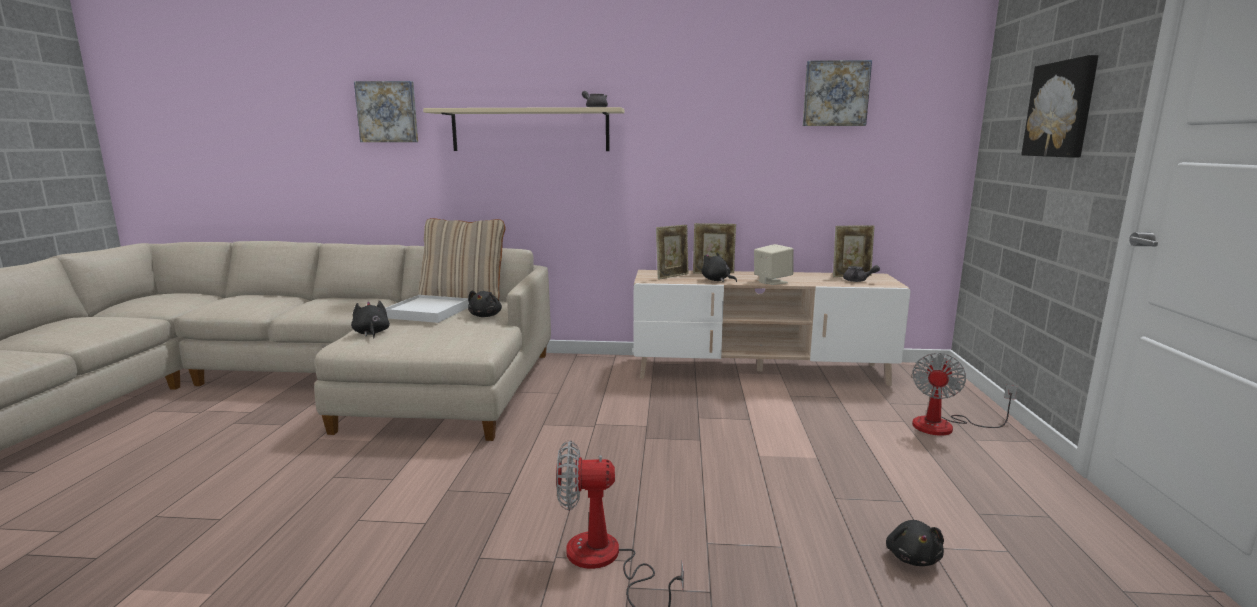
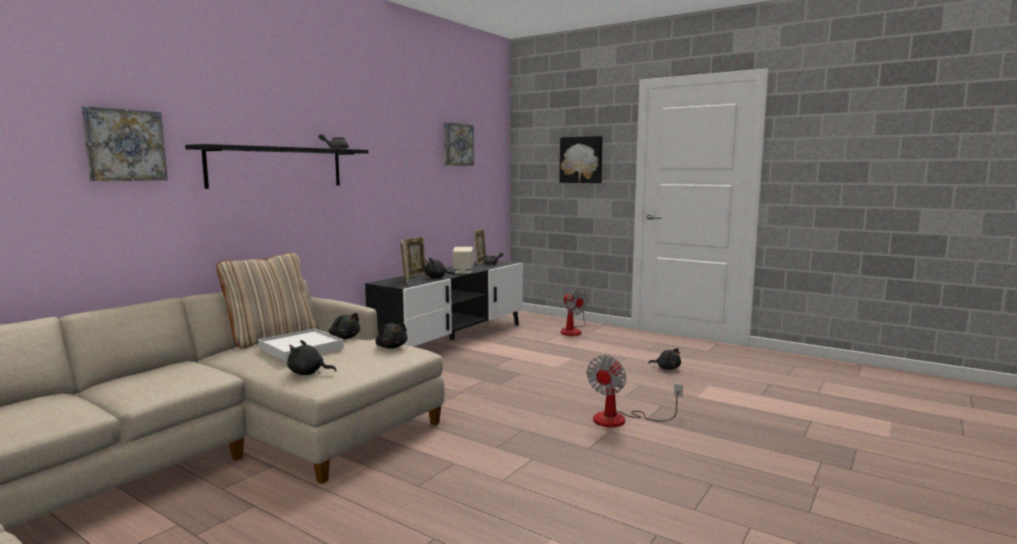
camera: 60 degrees left, 5 degrees down
(479, 337) = (391, 347): none -> black plush toy
(530, 130) = (277, 167): beige shelf -> black shelf
(760, 371) = (453, 339): beige tv stand -> black tv stand

